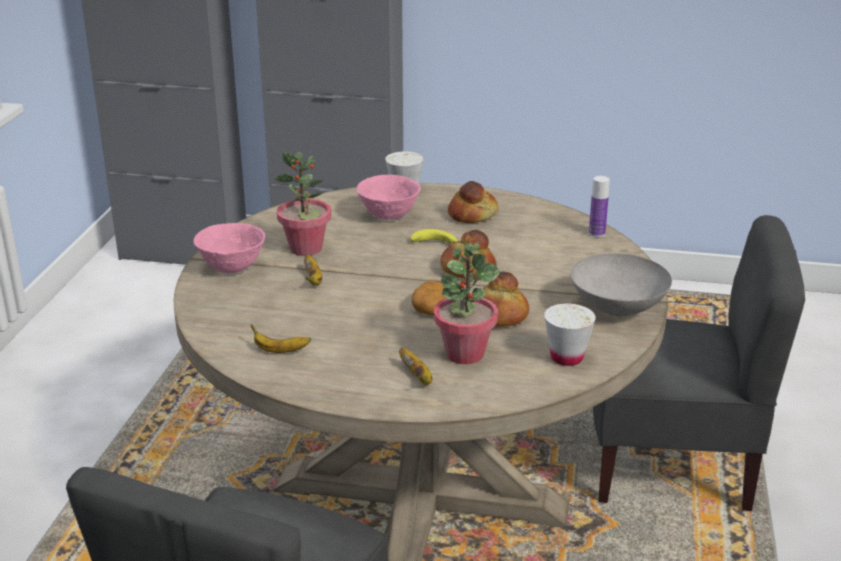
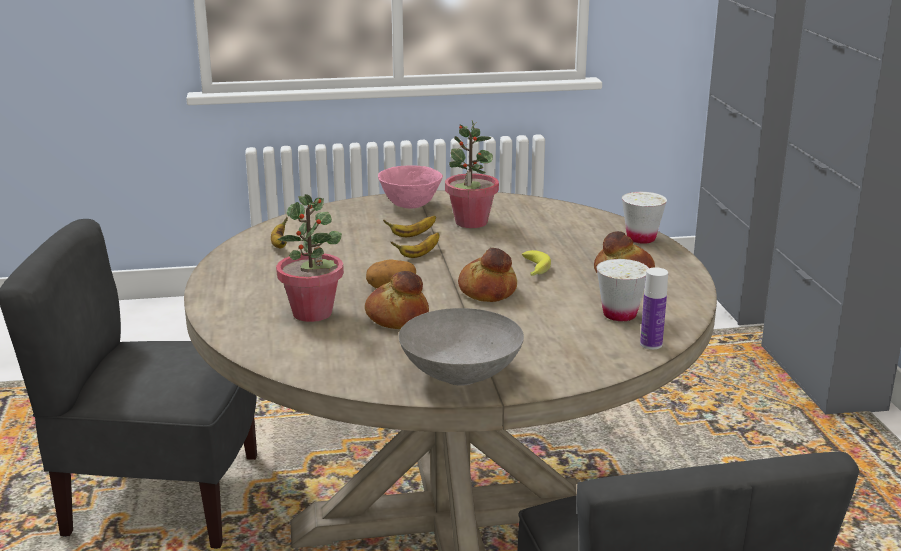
camera: 70 degrees right, 5 degrees down
(388, 216) = (575, 241): pink bowl -> none
(417, 377) = (260, 300): banana -> banana (419, 254)
(566, 357) = (331, 360): white cup -> white cup (619, 314)

